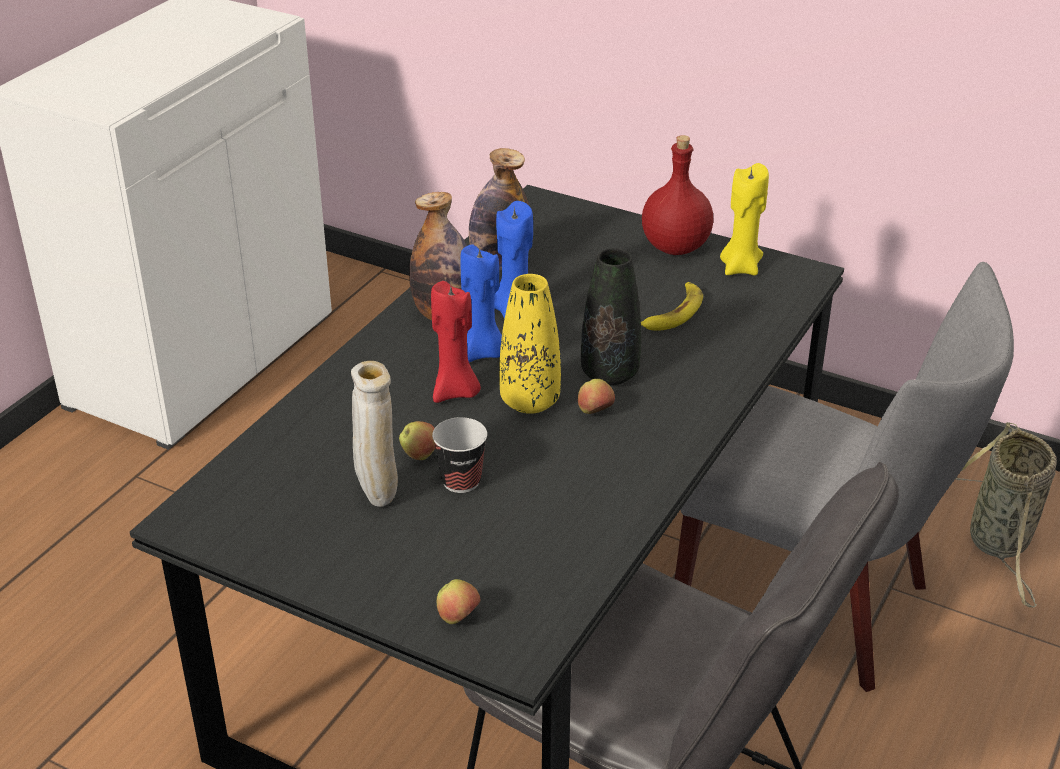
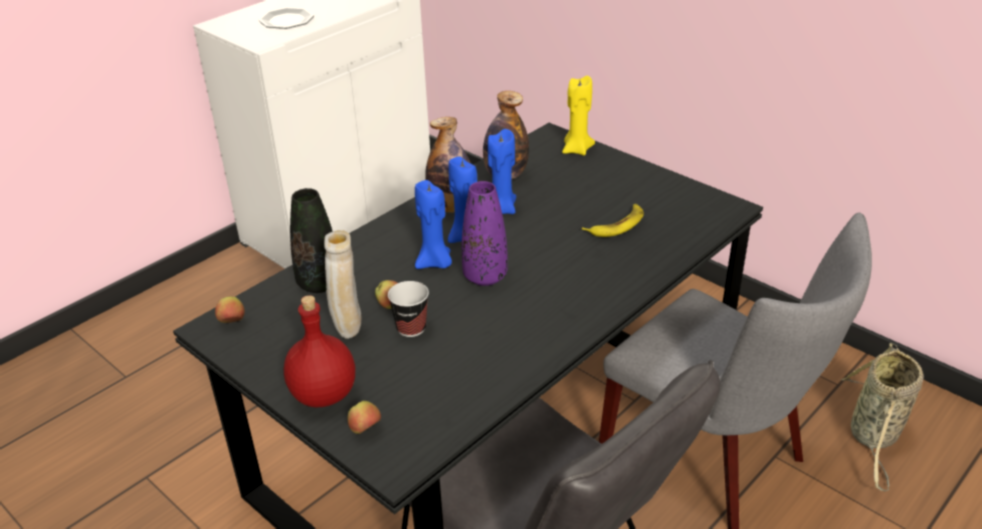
camera: 15 degrees right, 0 degrees up
(128, 74) = (286, 21): none -> plate
(456, 392) = (435, 263): red candle -> blue candle
(530, 401) = (485, 277): yellow vase -> purple vase
(595, 412) = (529, 291): apple -> apple (232, 322)
(609, 374) = (551, 264): black vase -> black vase (319, 284)
(676, 247) = (639, 177): red bottle -> red bottle (325, 394)
(740, 268) = (682, 198): yellow candle -> yellow candle (576, 150)

